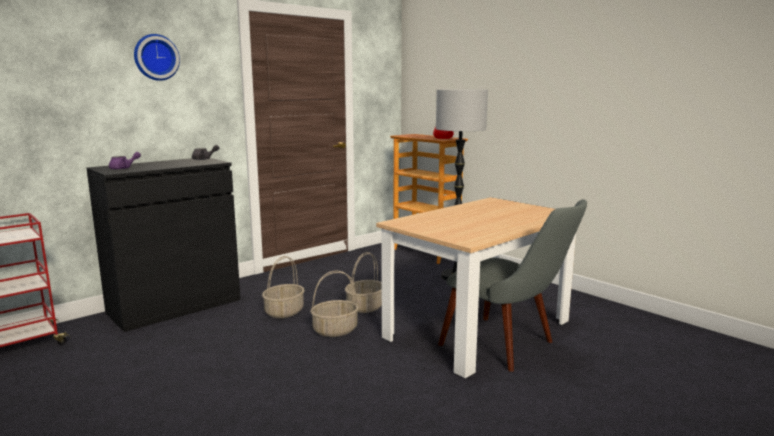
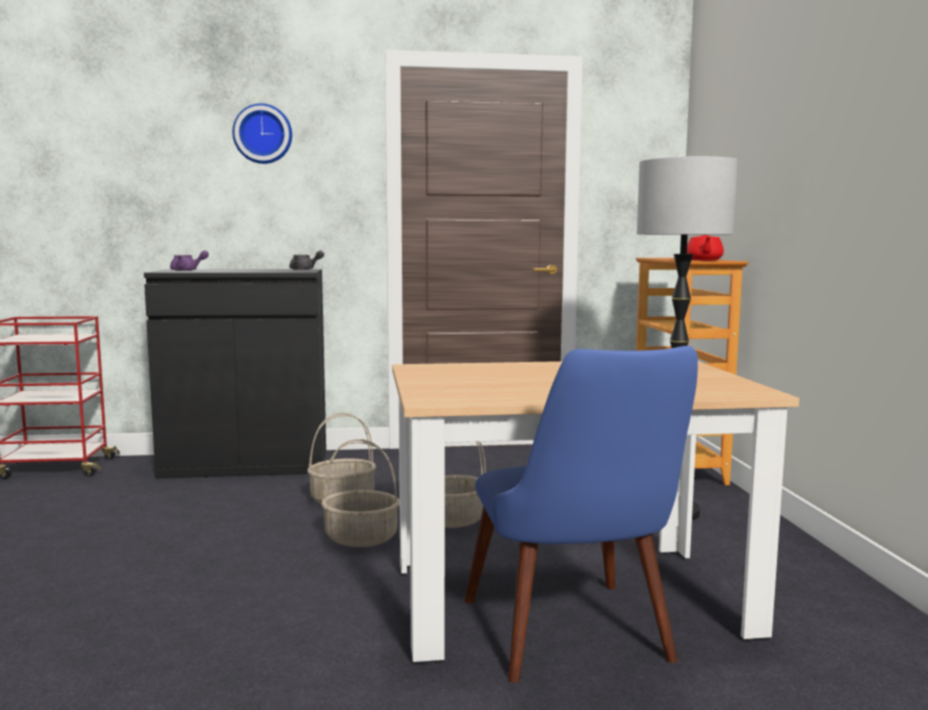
camera: 35 degrees right, 5 degrees down
(509, 347) = (577, 643): grey chair -> blue chair

